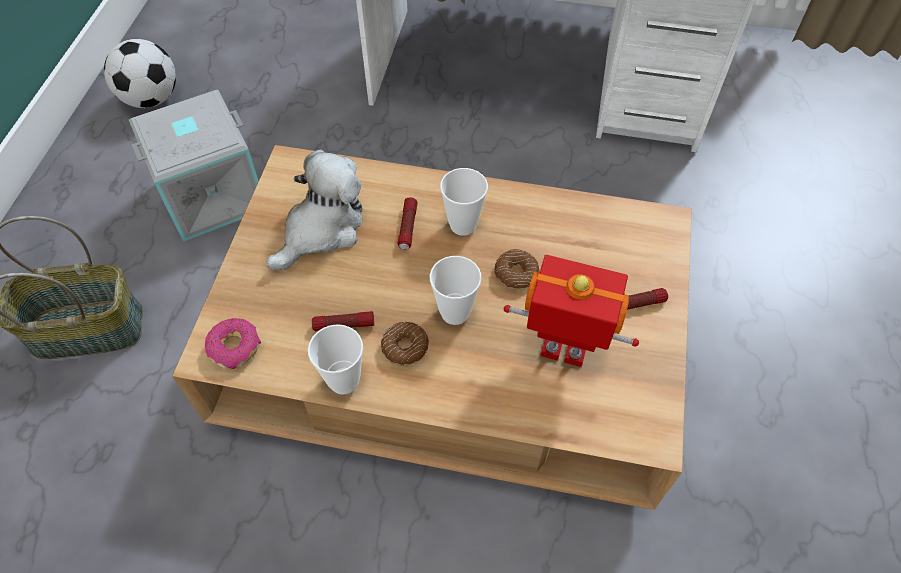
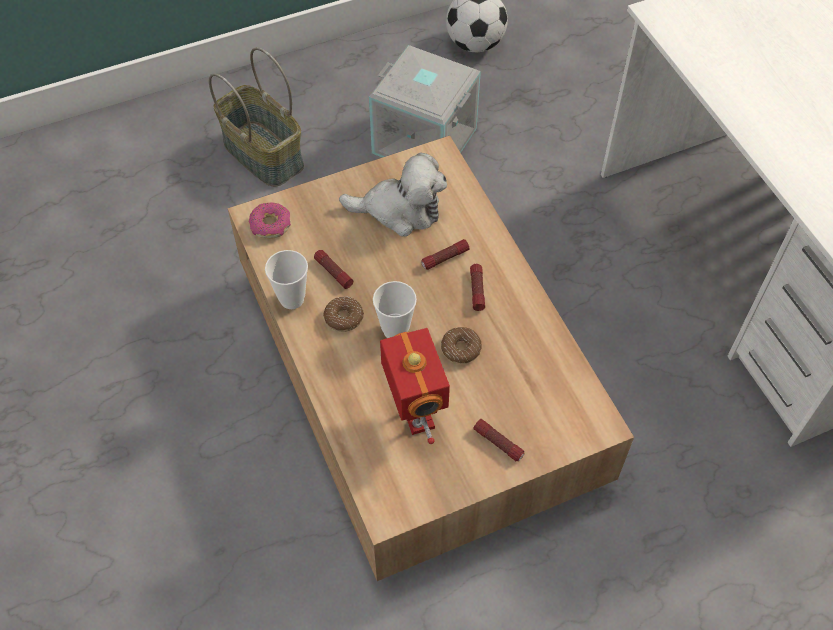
camera: 55 degrees right, 0 degrees up
(463, 225) = (477, 290): cup -> flashlight

